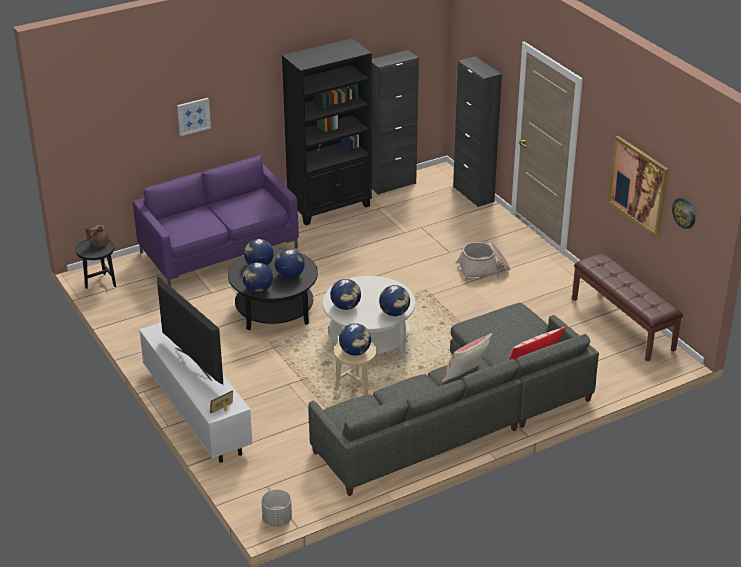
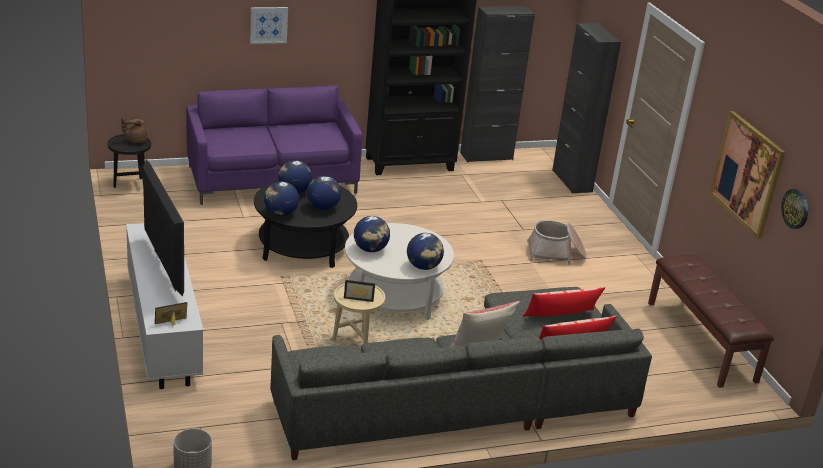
camera: 10 degrees right, 5 degrees down
(355, 352) = (359, 297): globe -> picture frame
(517, 333) = (560, 316): none -> pillow

